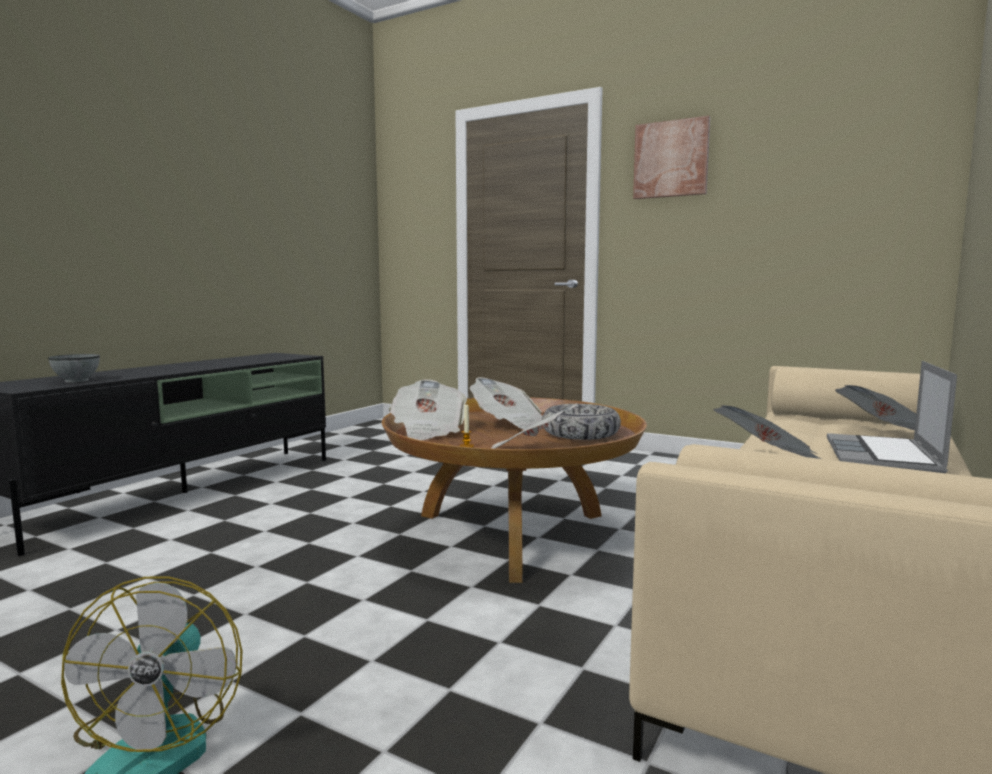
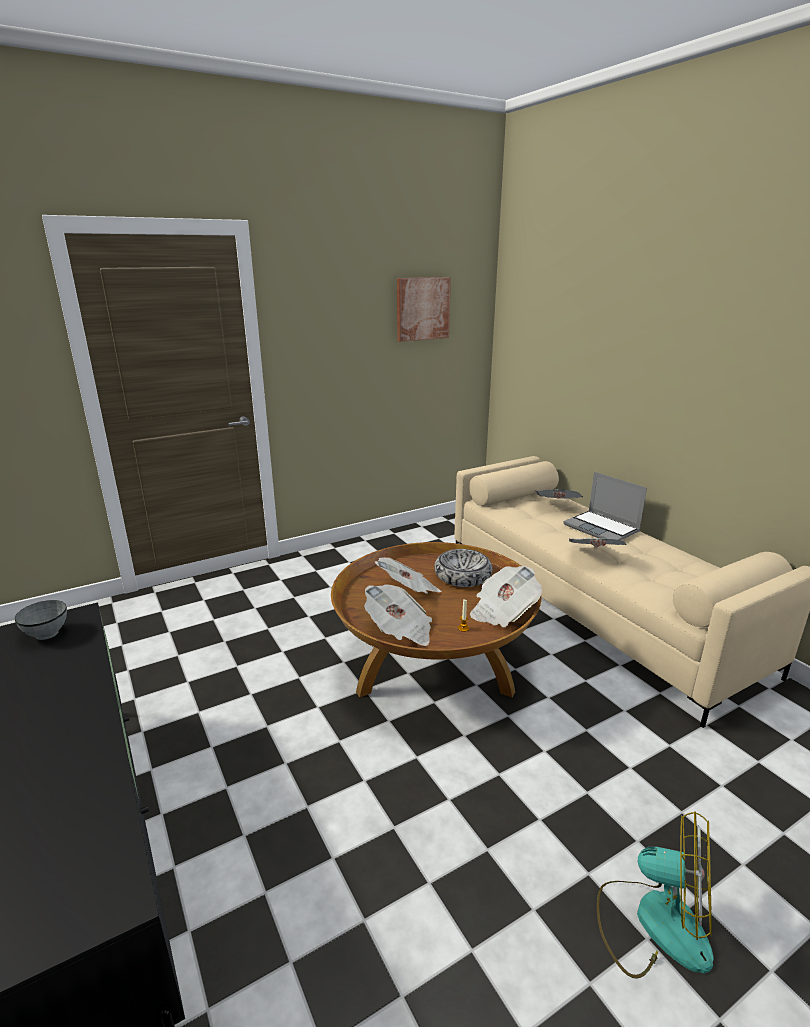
camera: 60 degrees left, 15 degrees up
(77, 380) = (84, 840): grey bowl -> grey bowl (47, 633)
(671, 159) = (322, 301): picture -> picture (422, 309)

